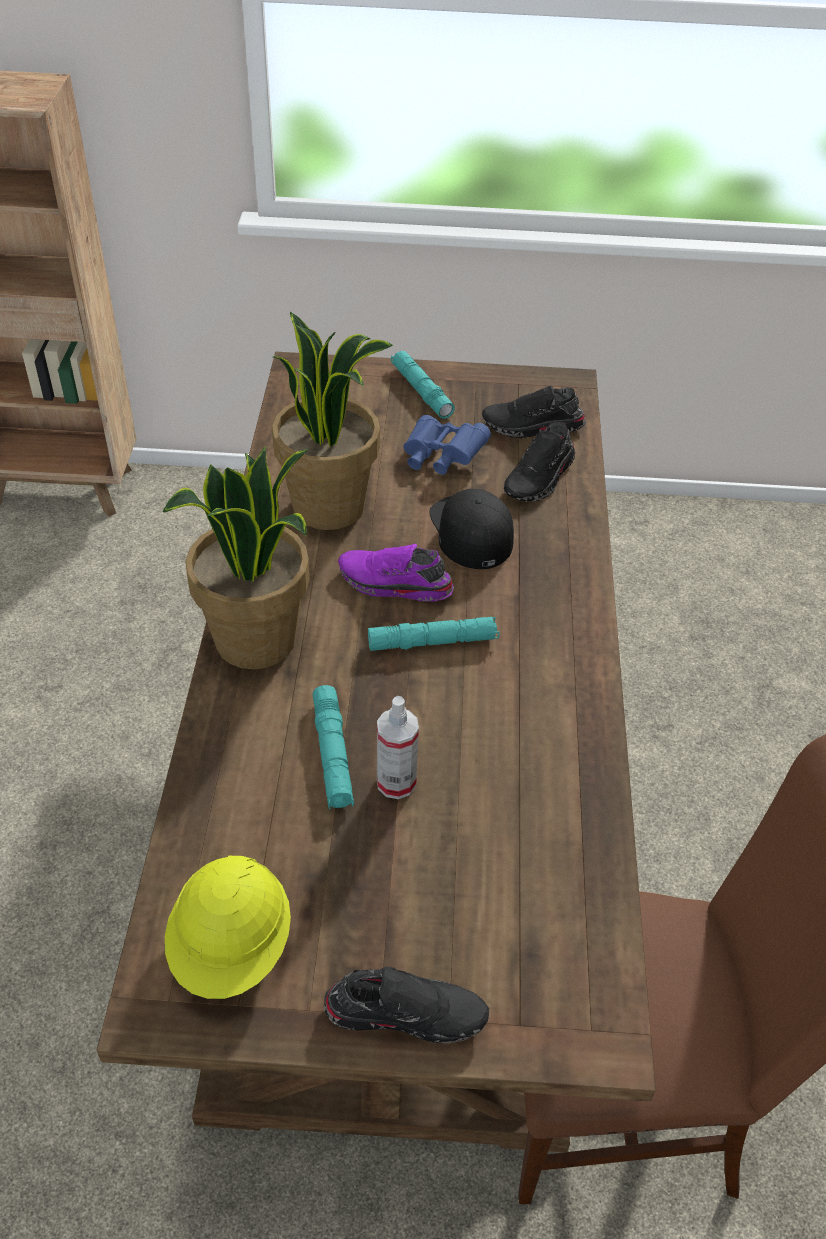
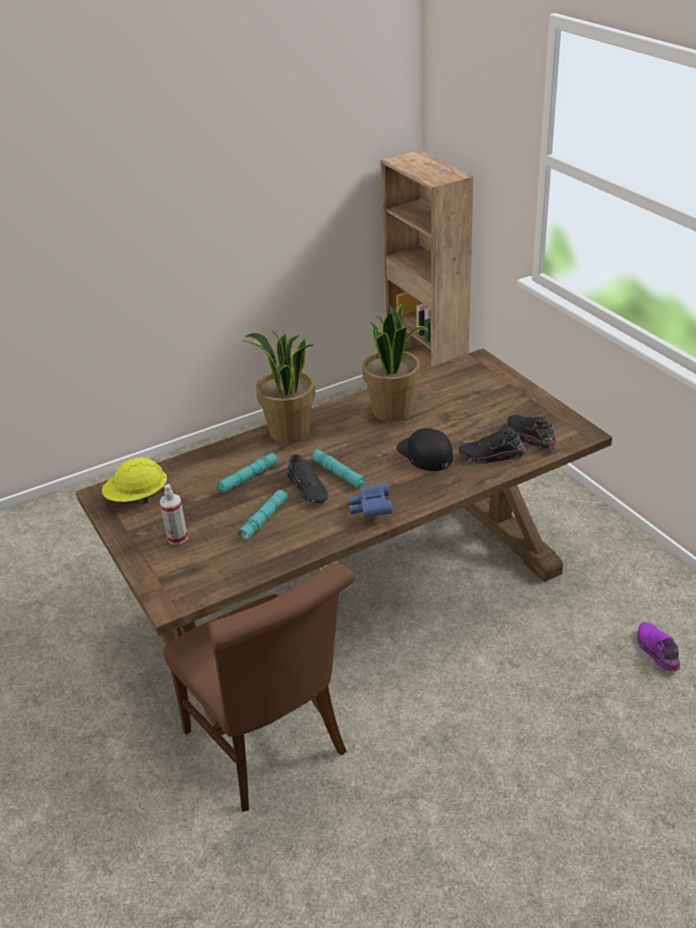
camera: 60 degrees right, 10 degrees down
(394, 585) = (362, 449): purple shoe -> purple shoe (656, 651)
(396, 782) = (249, 499): spray bottle -> spray bottle (177, 538)
(406, 1011) = (142, 549): black shoe -> black shoe (309, 488)
(421, 391) = (511, 396): turquoise flashlight -> turquoise flashlight (264, 519)
(441, 458) = (467, 423): blue binoculars -> blue binoculars (371, 510)
(470, 531) = (424, 453): black cap -> black cap turned 75 degrees counterclockwise

